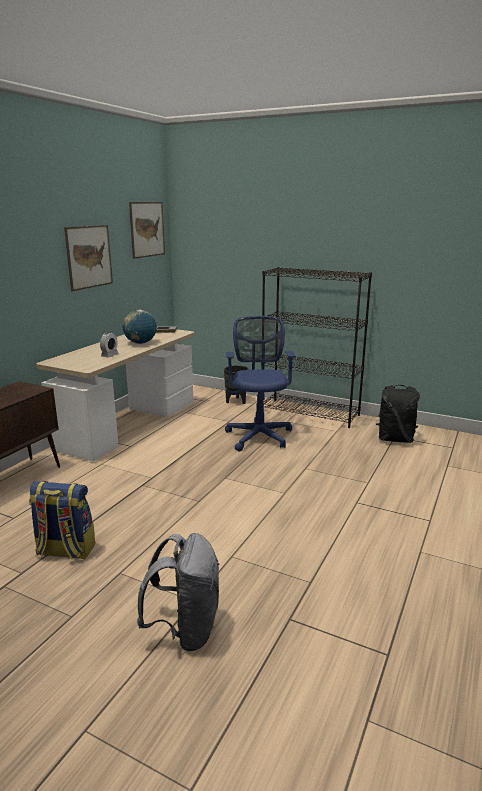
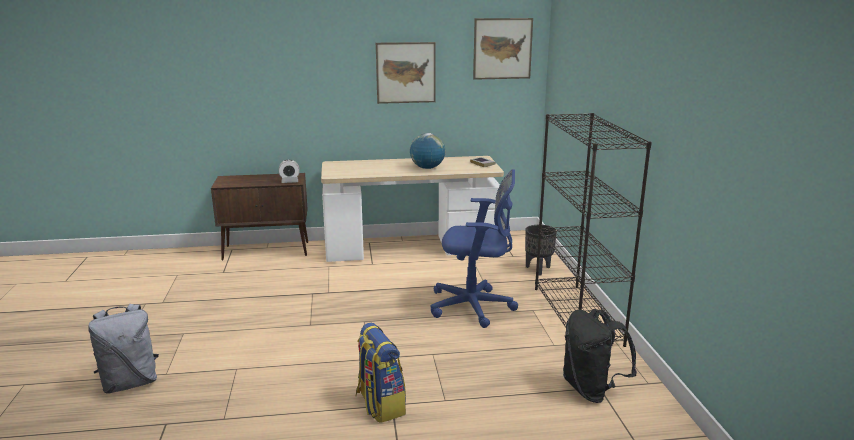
camera: 55 degrees right, 0 degrees up
(65, 551) = (196, 304): backpack -> backpack (379, 405)
(109, 355) = (375, 171): alarm clock -> alarm clock (289, 182)
(259, 435) = (475, 307): blue office chair -> blue office chair turned 45 degrees clockwise

